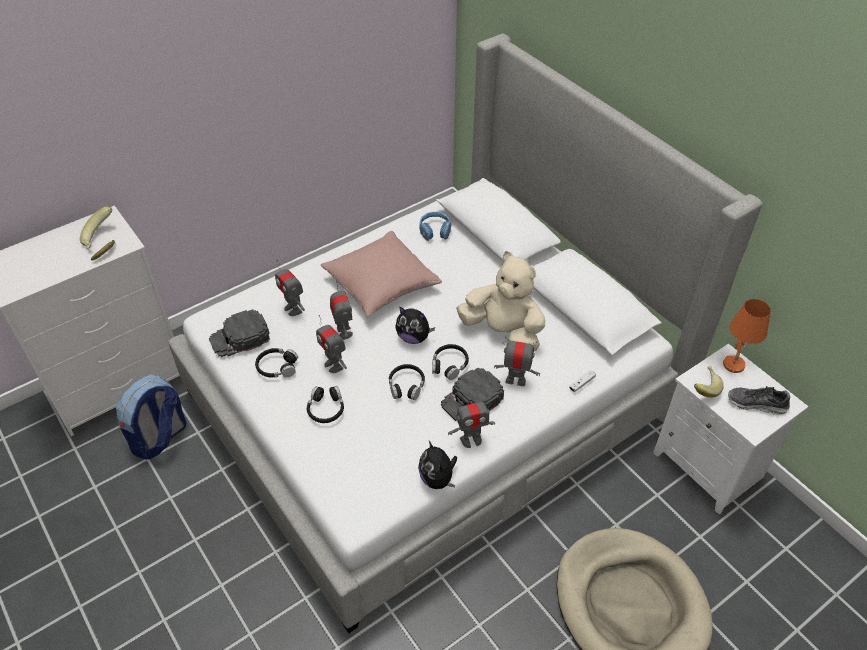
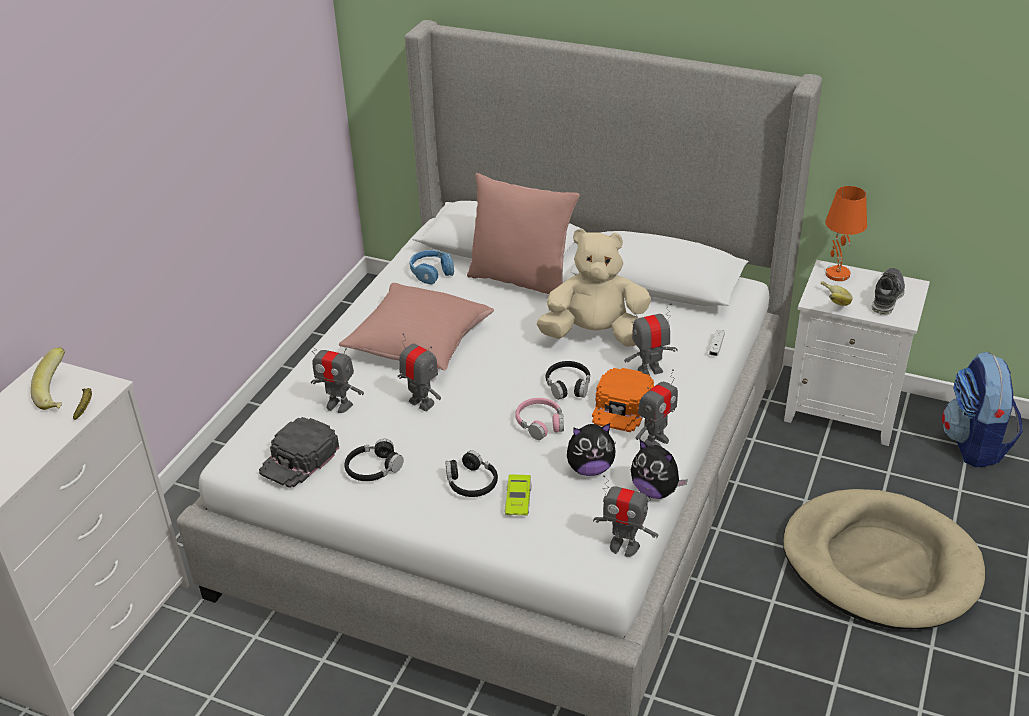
camera: 30 degrees left, 10 degrees down
(160, 438) = (208, 667): backpack -> backpack (974, 444)
(334, 365) = (439, 439): toy robot -> toy robot (624, 546)
(343, 437) = (518, 499): none -> green toy car
(406, 386) = (540, 423): black headphones -> pink headphones
(413, 337) = (505, 377): plush toy -> plush toy (590, 468)
(472, 400) = (622, 406): black cap -> orange cap
(490, 263) = (521, 280): none -> pink pillow
(756, 404) = (886, 297): shoe -> shoe turned 135 degrees clockwise

